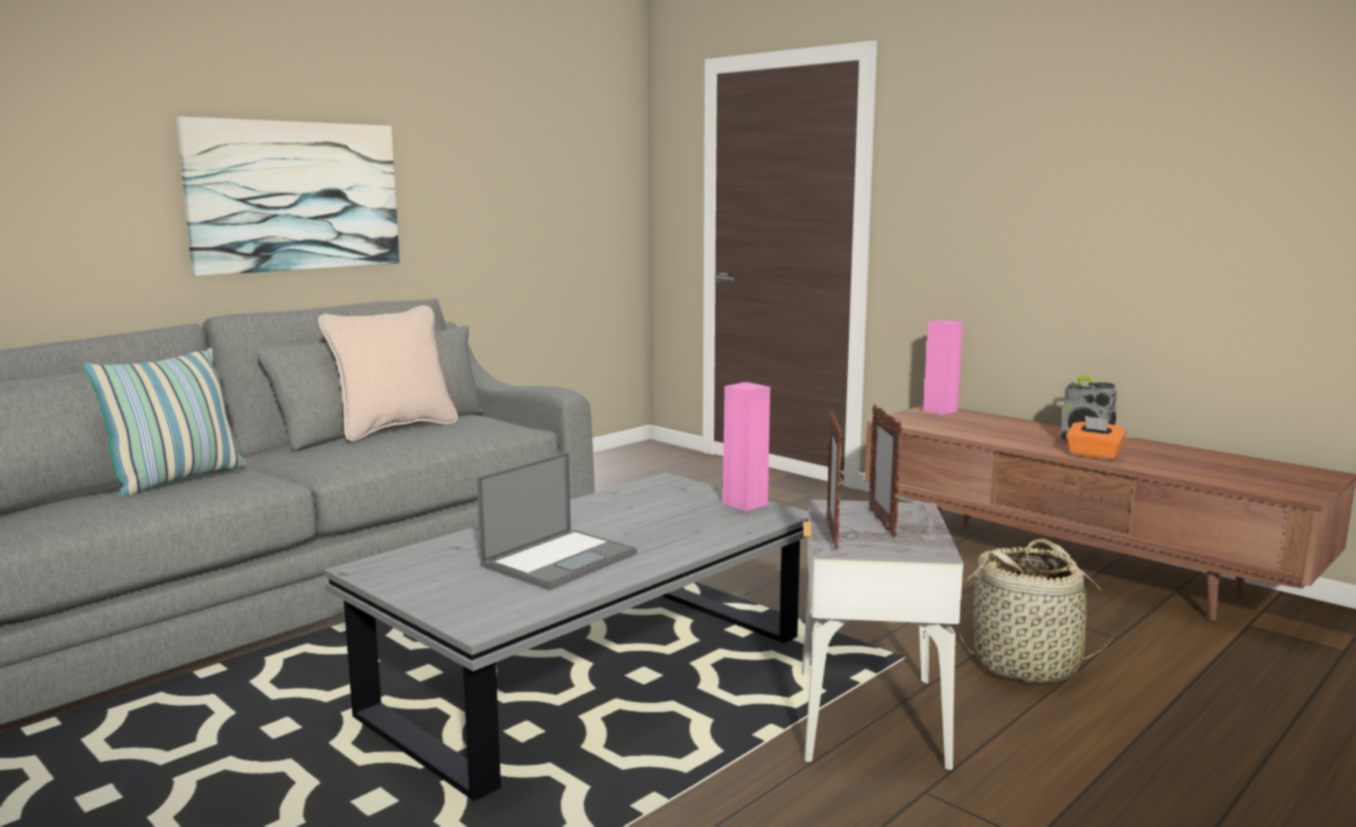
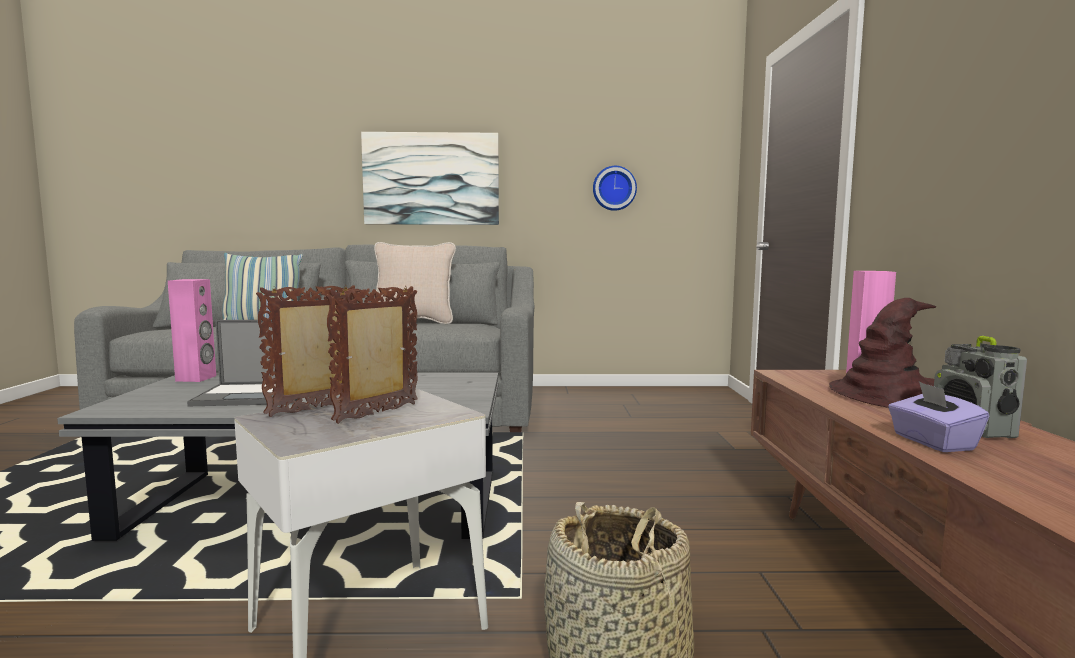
camera: 45 degrees right, 5 degrees down
(530, 205) = (614, 188): none -> wall clock
(745, 504) = (466, 398): pink speaker -> pink speaker (196, 378)
(996, 426) = (889, 396): none -> brown hat
(1094, 455) = (932, 442): orange tissue box -> purple tissue box

